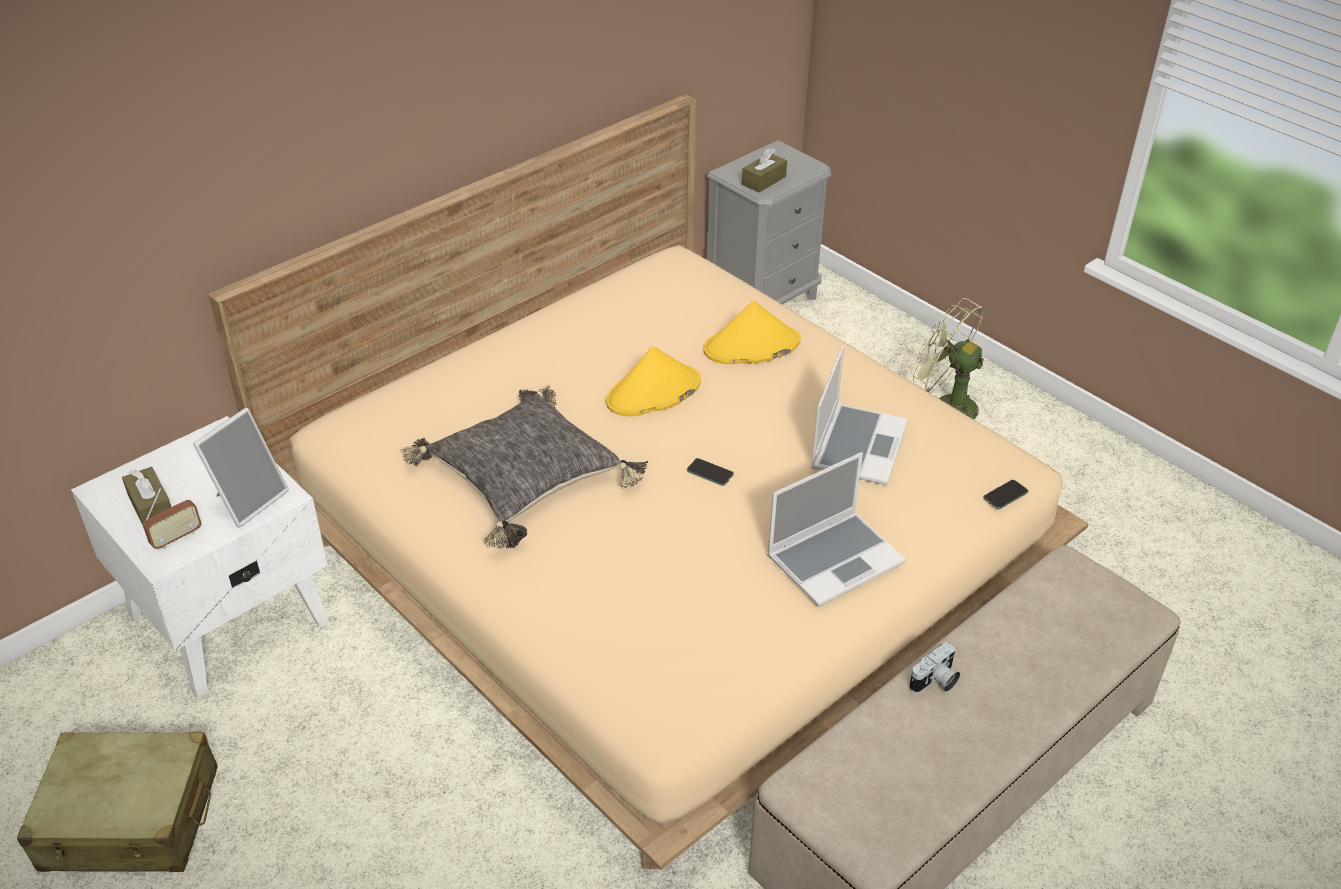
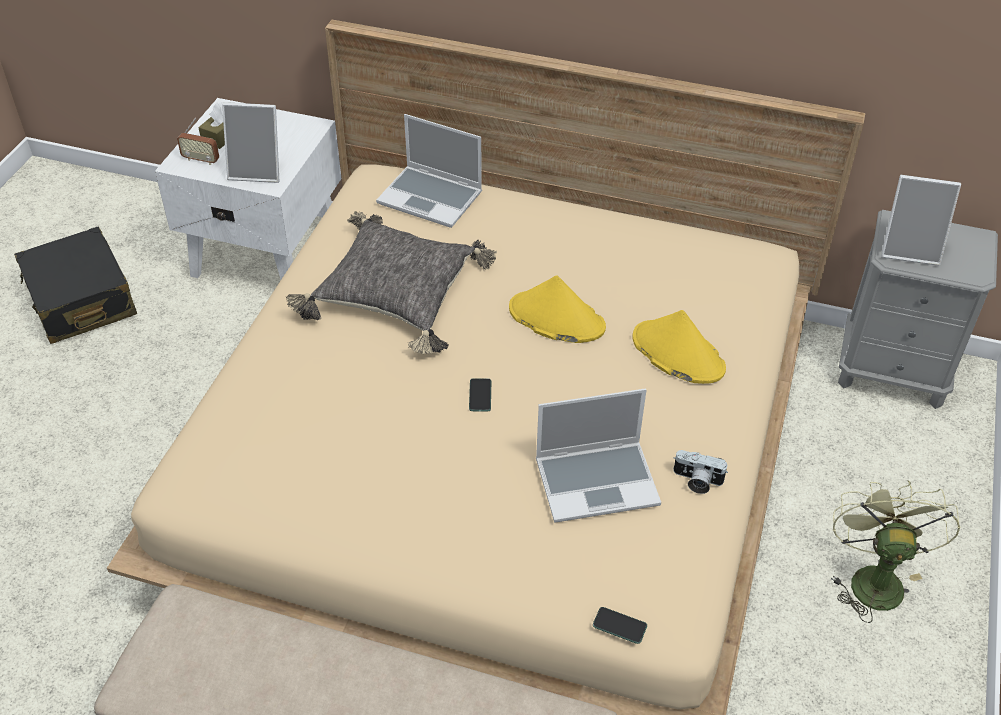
camera: 60 degrees right, 5 degrees up
(130, 819) = (81, 301): beige suitcase -> black suitcase
(763, 180) = (910, 249): brown tissue box -> picture frame
(835, 559) = (430, 522): laptop -> laptop (431, 198)
(935, 682) = (348, 664): camera -> camera (696, 481)

